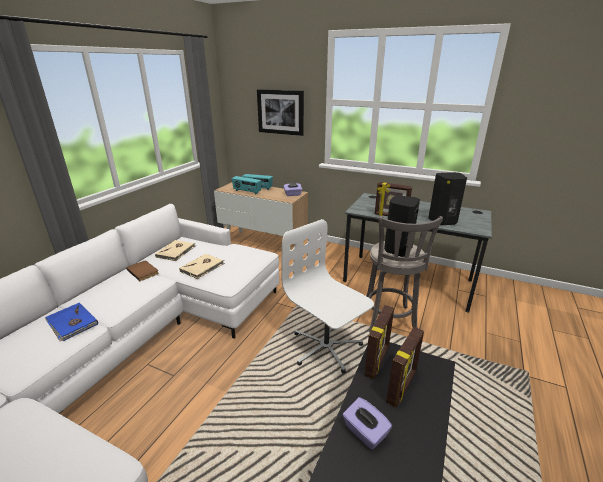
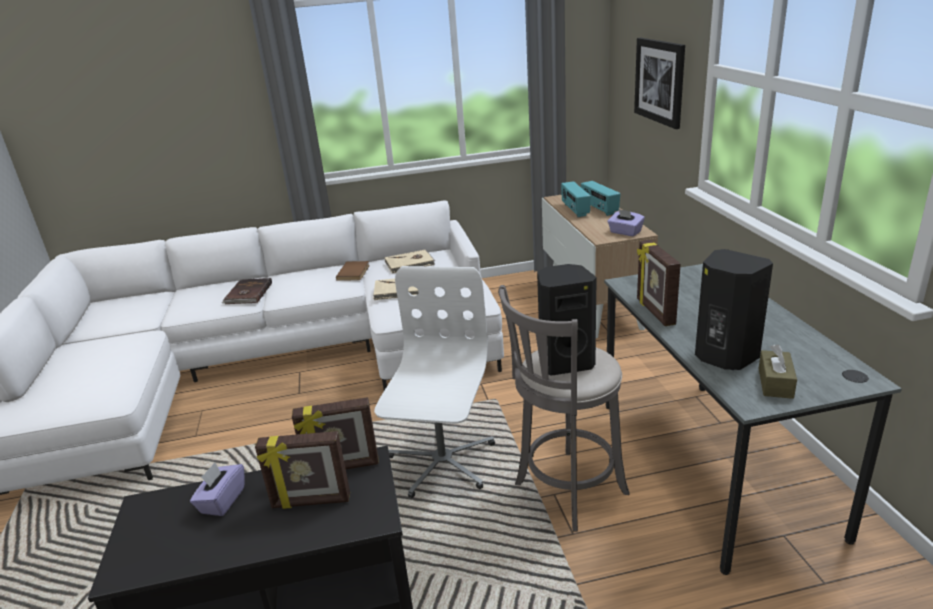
camera: 55 degrees right, 0 degrees up
(71, 323) = (248, 293): blue book -> brown book
(470, 222) = (775, 383): none -> brown tissue box

